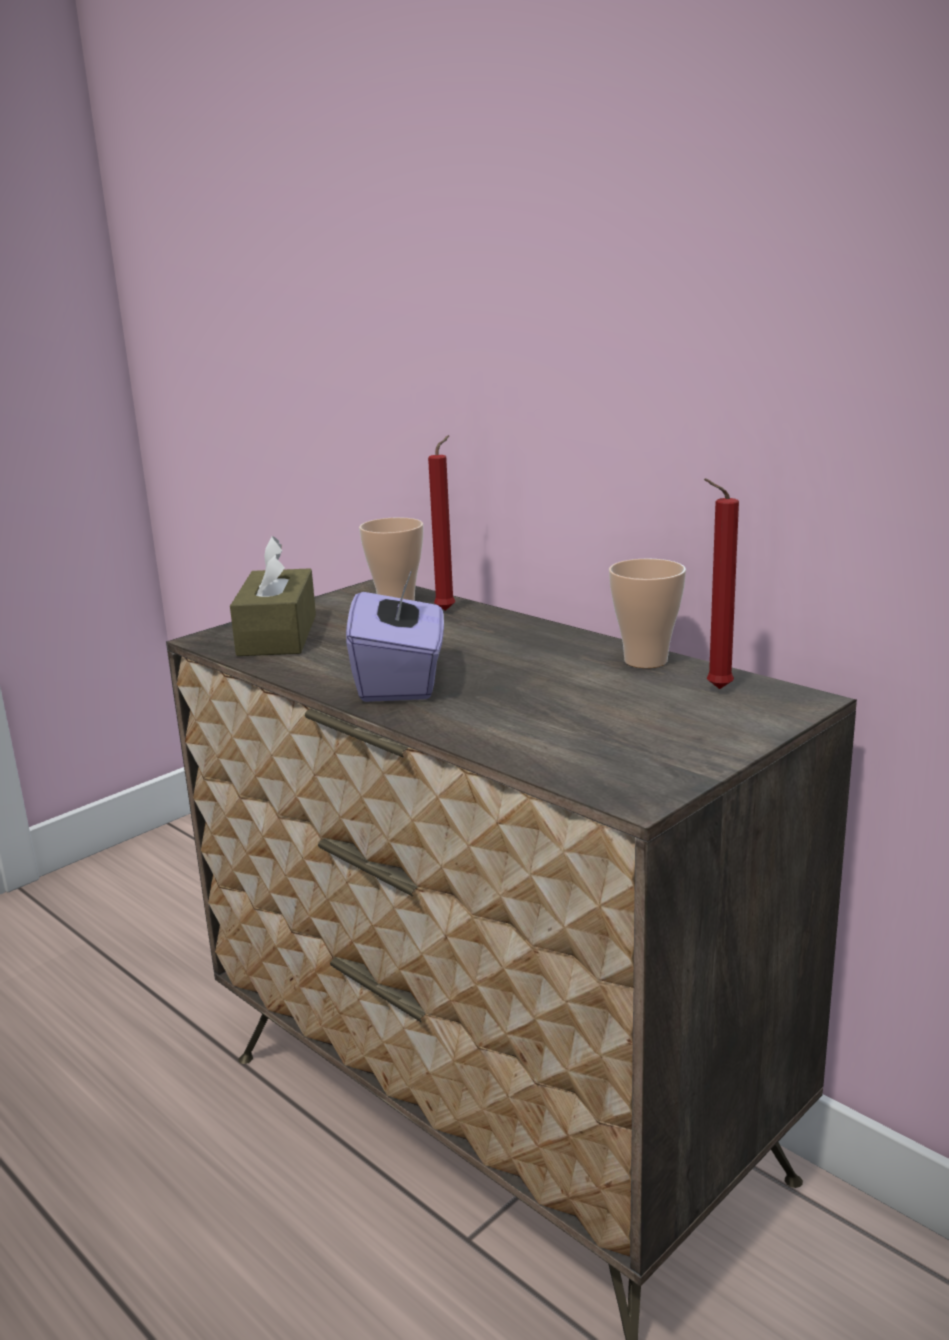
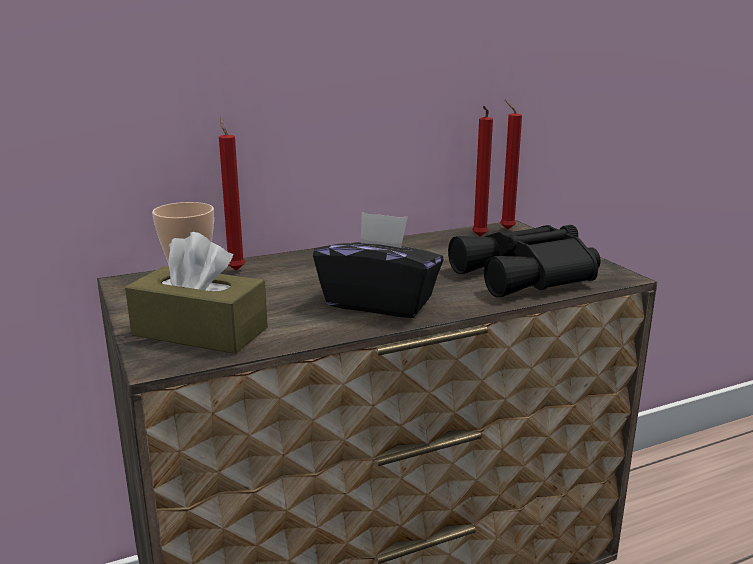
camera: 70 degrees left, 0 degrees up
(401, 681) = (379, 303): purple tissue box -> black tissue box
(572, 739) = (528, 276): none -> black binoculars
(645, 661) = (417, 241): cup -> none
(786, 698) = (505, 229): none -> red candle

